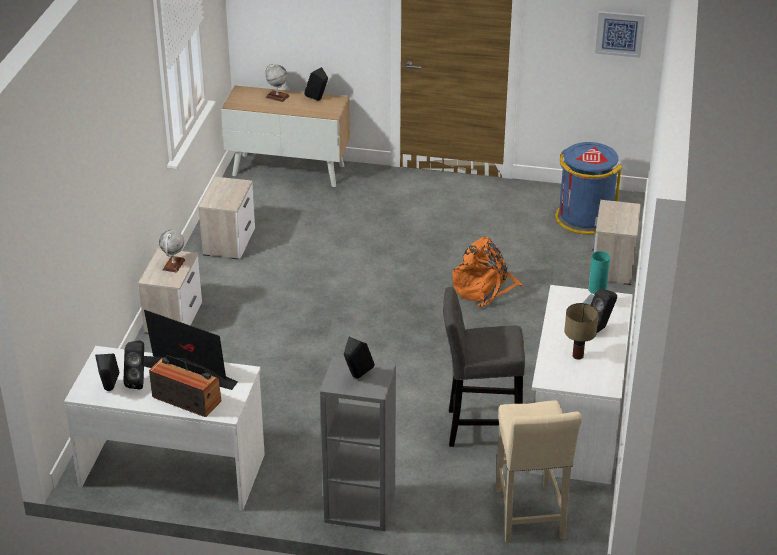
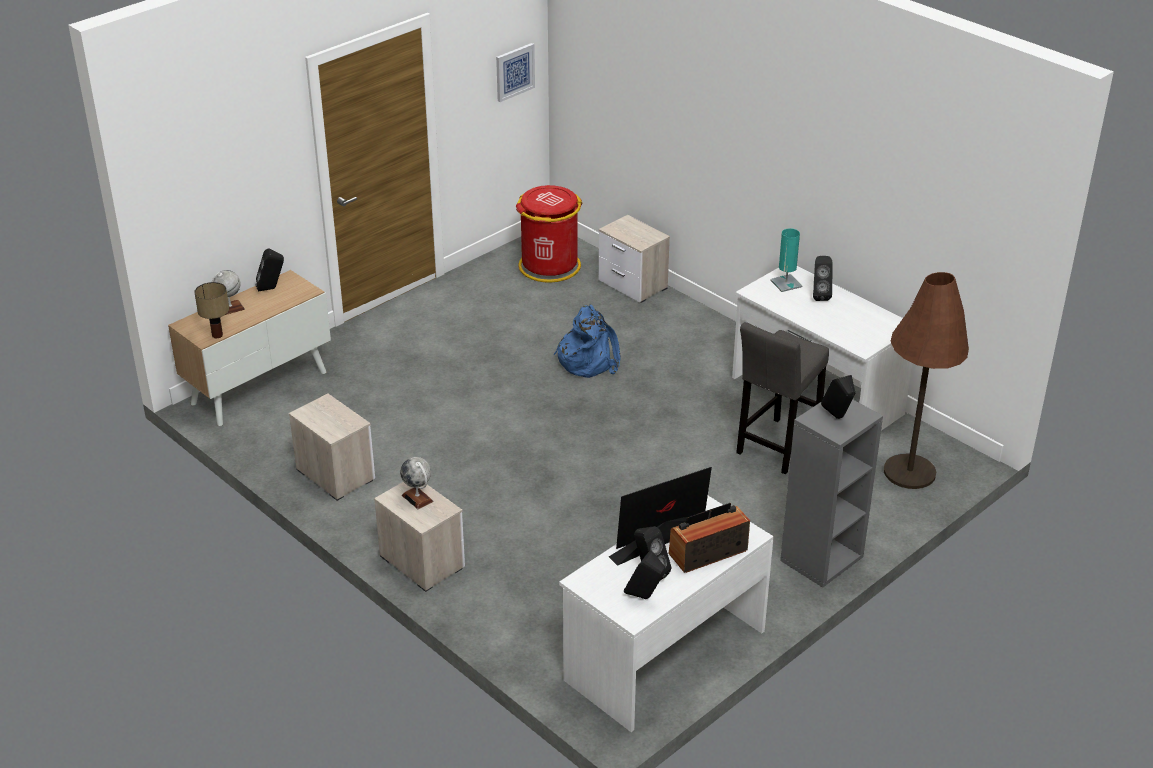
camera: 55 degrees left, 0 degrees up
(484, 288) = (588, 360): orange backpack -> blue backpack
(529, 517) = (909, 472): beige stool -> brown floor lamp
(577, 355) = (845, 320): table lamp -> table lamp (217, 335)
(584, 218) = (549, 266): blue trash can -> red trash can

